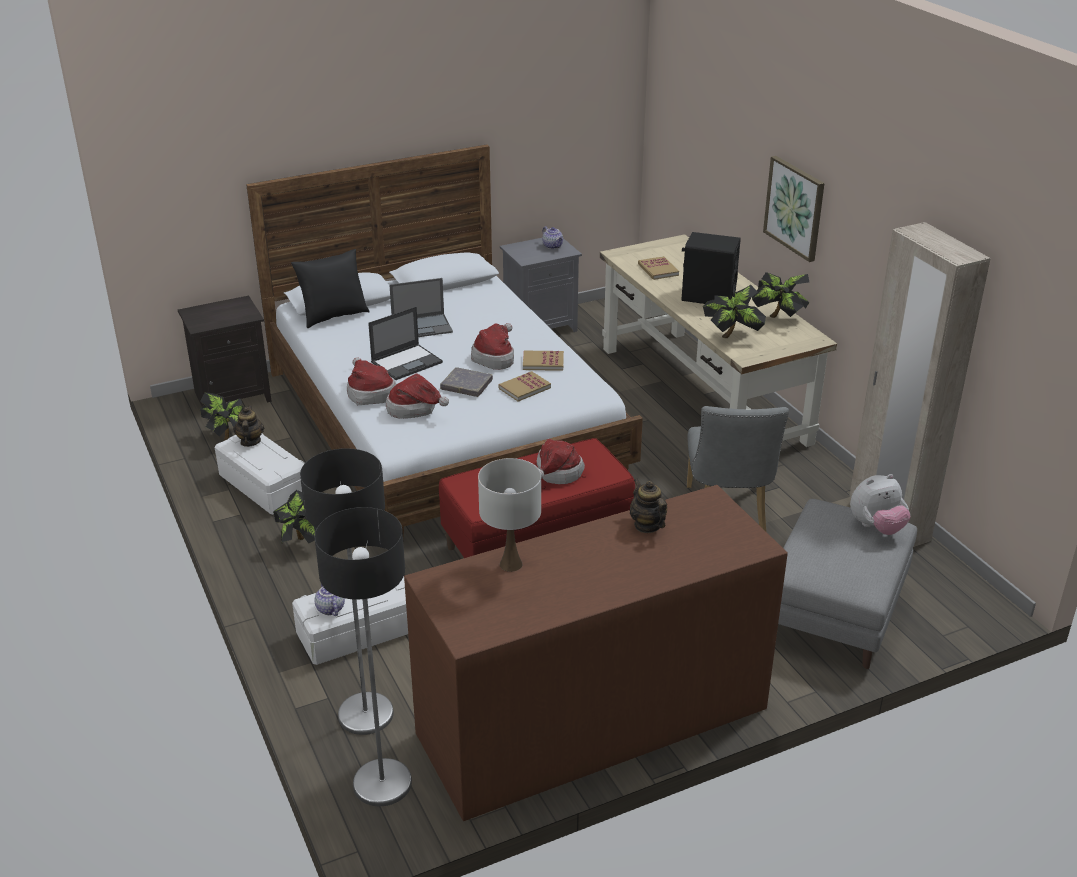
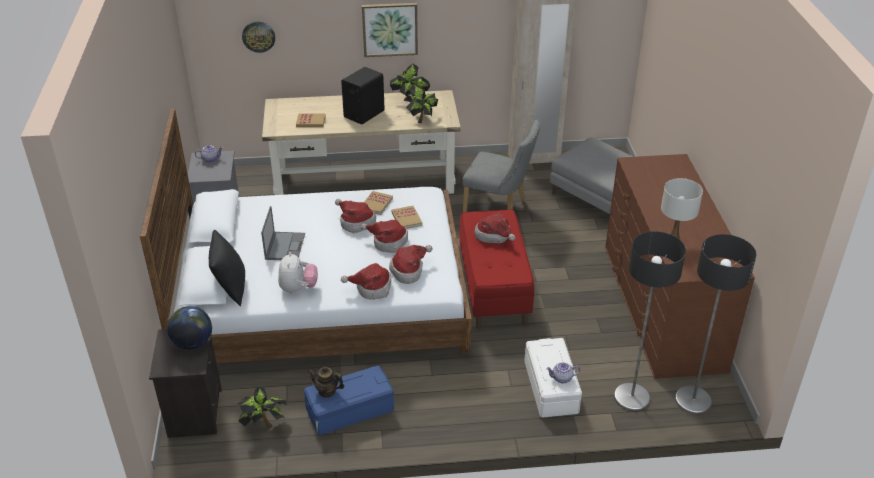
camera: 70 degrees left, 5 degrees up
(234, 316) = (192, 343): none -> globe
(264, 486) = (349, 411): white storage box -> blue storage box
(300, 542) = (436, 401): potted plant -> none
(407, 362) = (336, 263): laptop -> none
(466, 385) = (388, 242): grey book -> hat
(647, 525) = (650, 188): teapot -> none
(692, 147) = (258, 36): none -> wall clock
(876, 527) = (593, 147): plush toy -> plush toy (298, 288)

